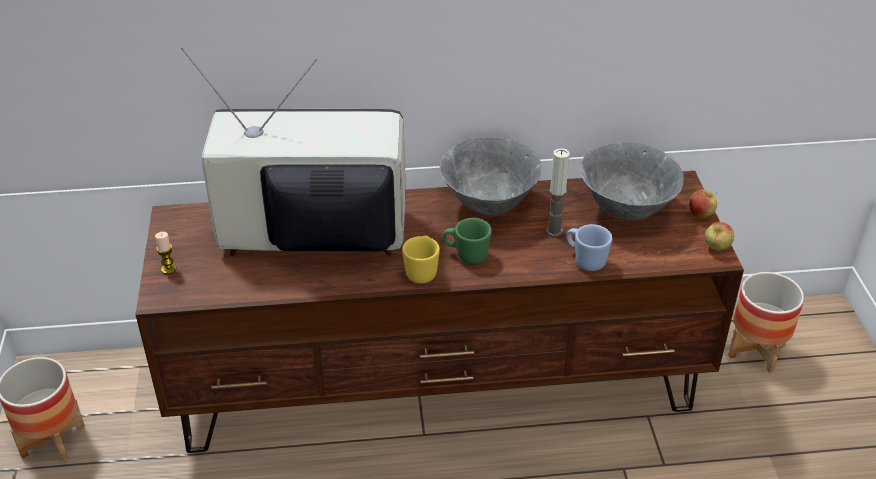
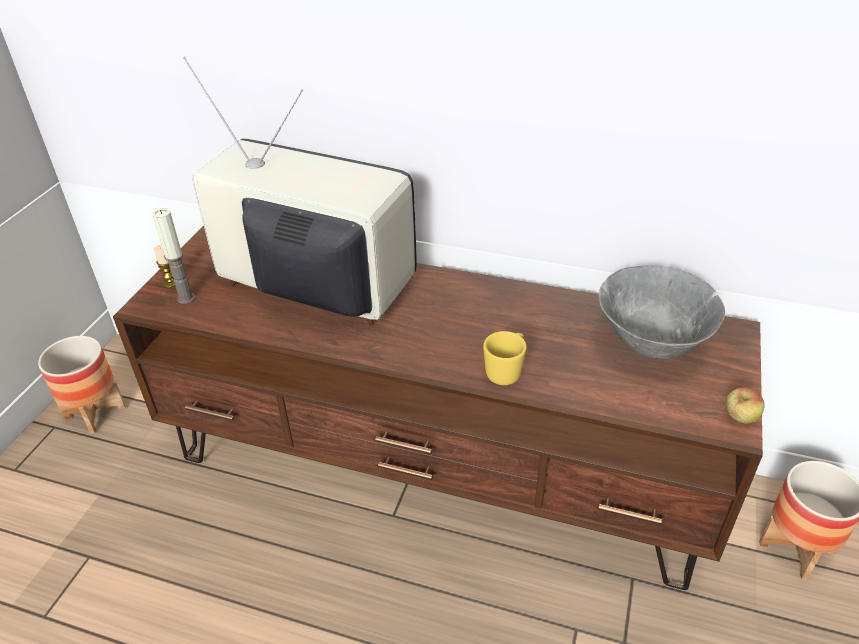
camera: 25 degrees right, 0 degrees up
(422, 271) = (391, 349): yellow mug -> yellow mug (506, 371)
(466, 255) = (446, 346): green mug -> none
(489, 205) = (503, 301): grey bowl -> none
(554, 231) = (556, 346): candle -> candle (186, 298)
(585, 260) = (571, 387): blue mug -> none
(701, 215) = (740, 374): apple -> none

